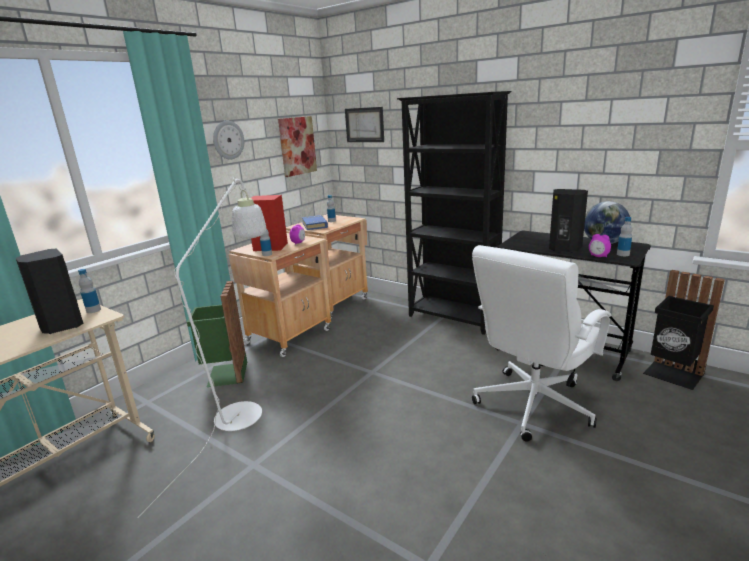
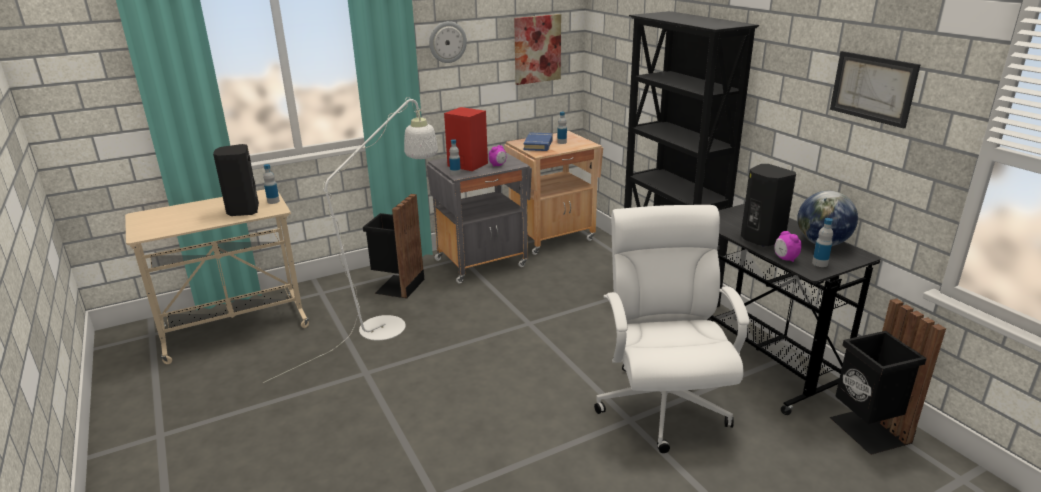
camera: 25 degrees right, 5 degrees up
(225, 374) = (397, 286): green trash can -> black trash can
(290, 335) = (482, 262): brown cart -> grey cart
(364, 125) = (618, 32): picture -> picture (873, 88)
(534, 403) = (662, 406): white office chair -> white office chair turned 105 degrees clockwise

